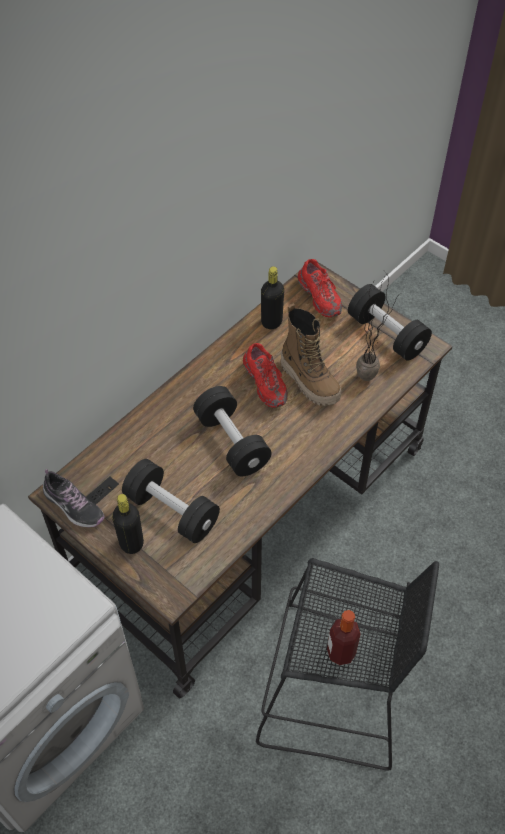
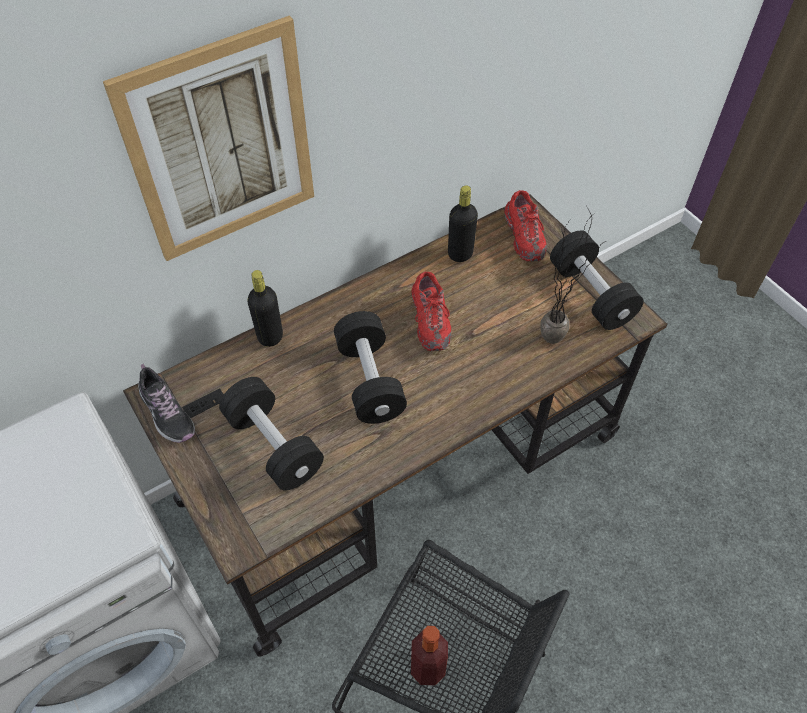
camera: 15 degrees right, 0 degrees up
(97, 278) = (221, 145): none -> picture
(131, 543) = (215, 472): black bottle -> black bottle (270, 336)
(310, 381) = (483, 329): boot -> none

